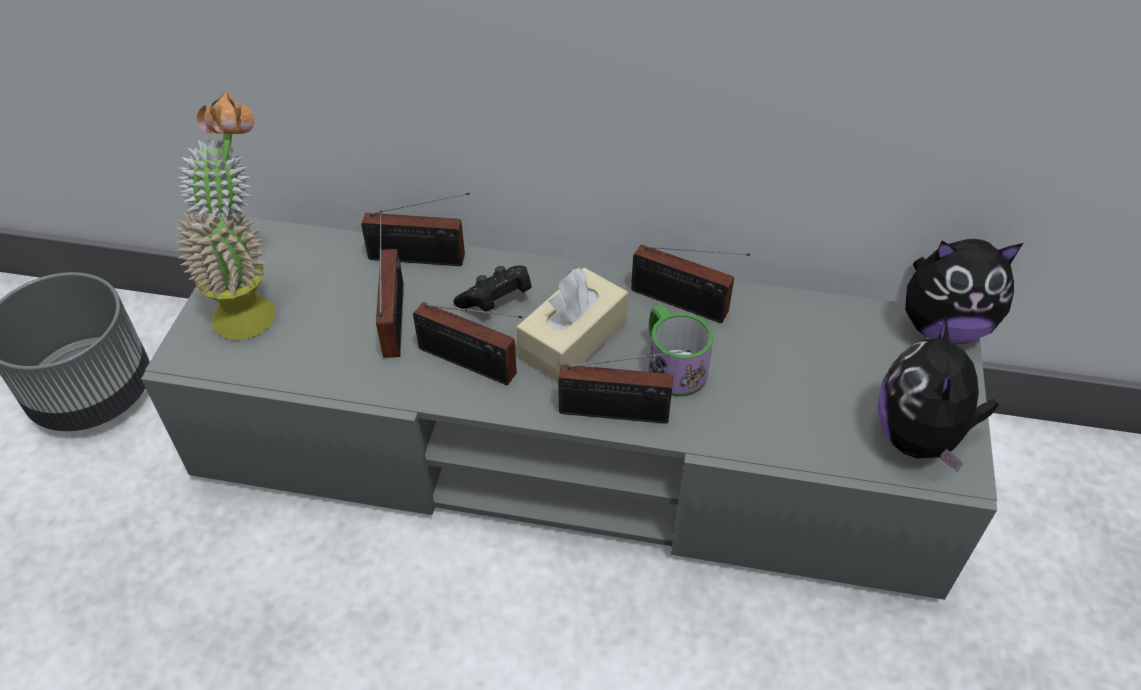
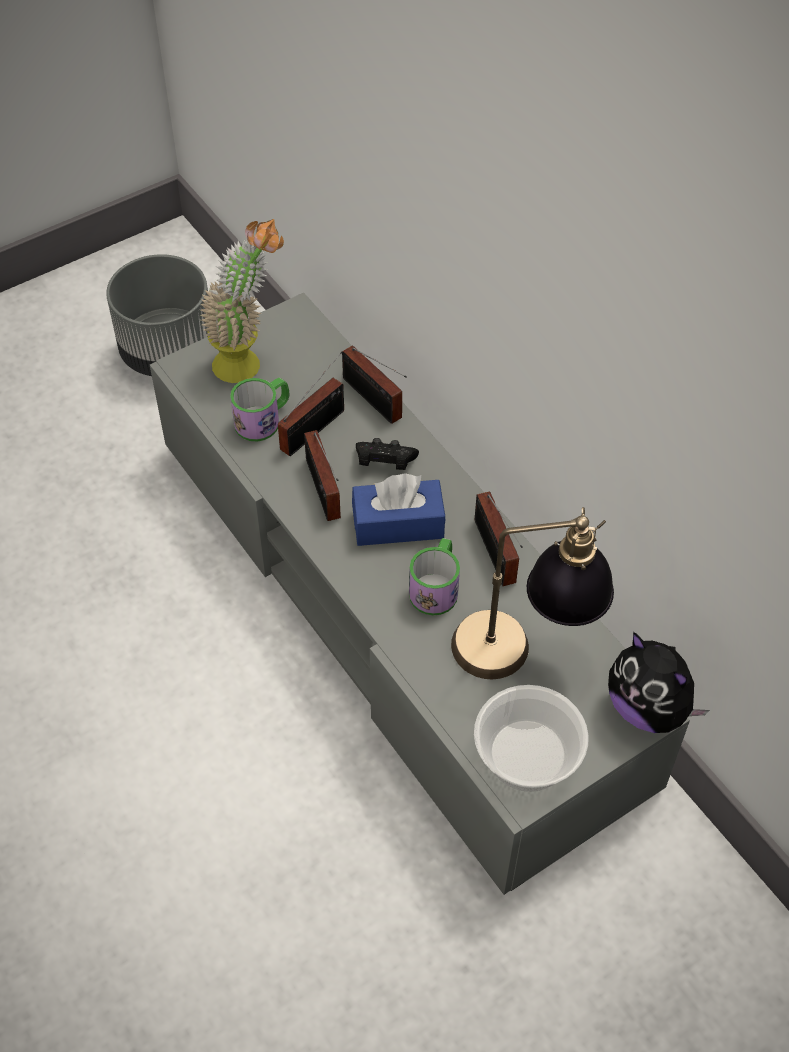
camera: 45 degrees right, 5 degrees up
(332, 344) = (263, 419): none -> mug
(573, 340) = (398, 524): beige tissue box -> blue tissue box
(620, 413) = (369, 590): radio -> none
(805, 359) = (524, 651): none -> table lamp
(919, 438) = (527, 756): plush toy -> bowl

